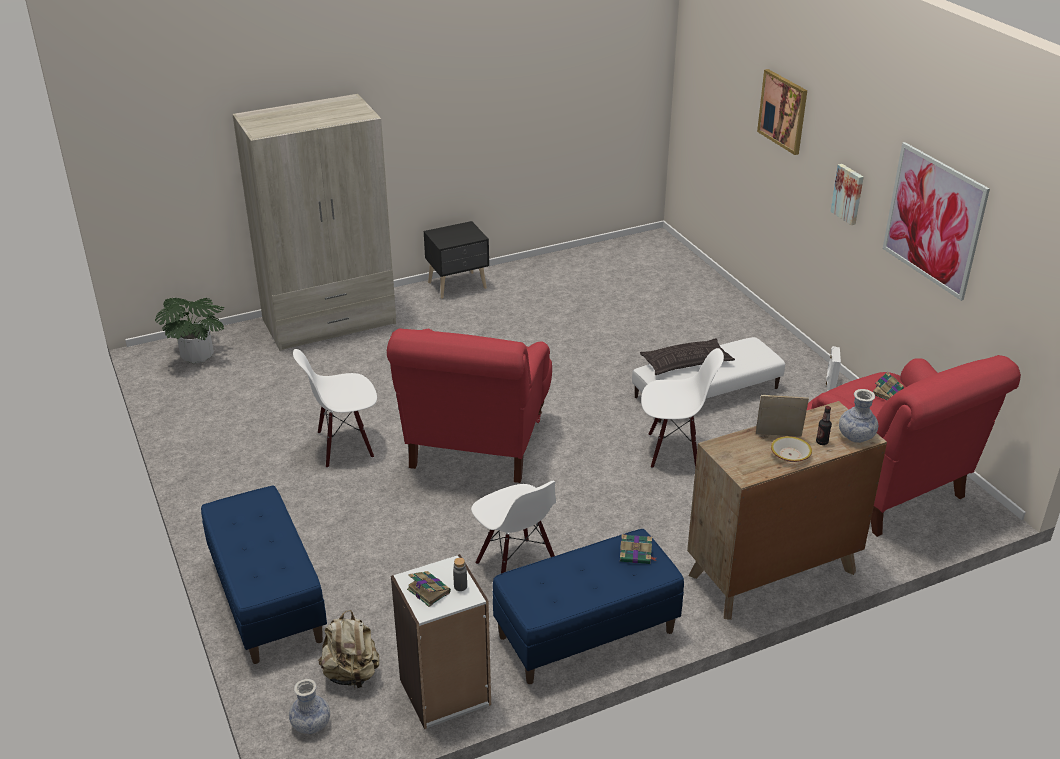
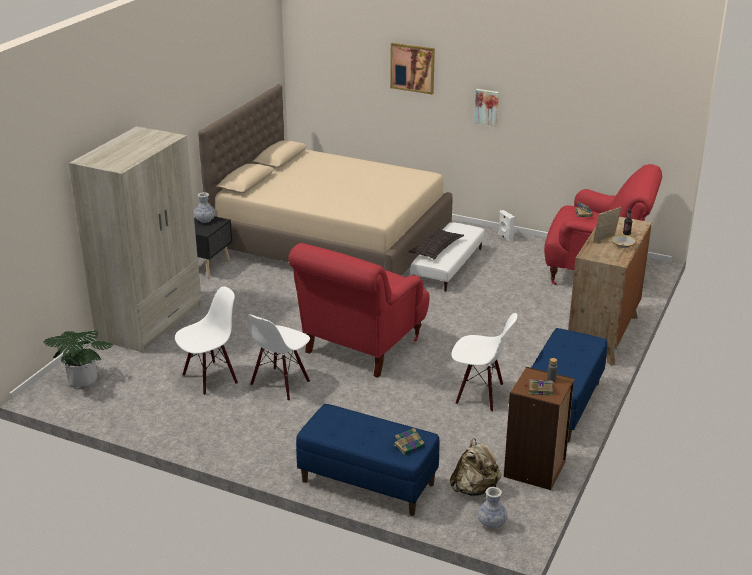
camera: 40 degrees left, 5 degrees down
(445, 693) = (535, 469): white bookcase -> brown bookcase
(476, 444) = (361, 347): red armchair -> red armchair turned 60 degrees clockwise
(618, 307) = (331, 241): none -> beige bed
(636, 555) = (572, 340): book -> book (409, 446)
(674, 451) = (474, 302): white chair -> white chair (210, 378)
(856, 436) = (636, 225): vase -> vase (205, 220)
(933, 220) = (565, 102): picture -> none

